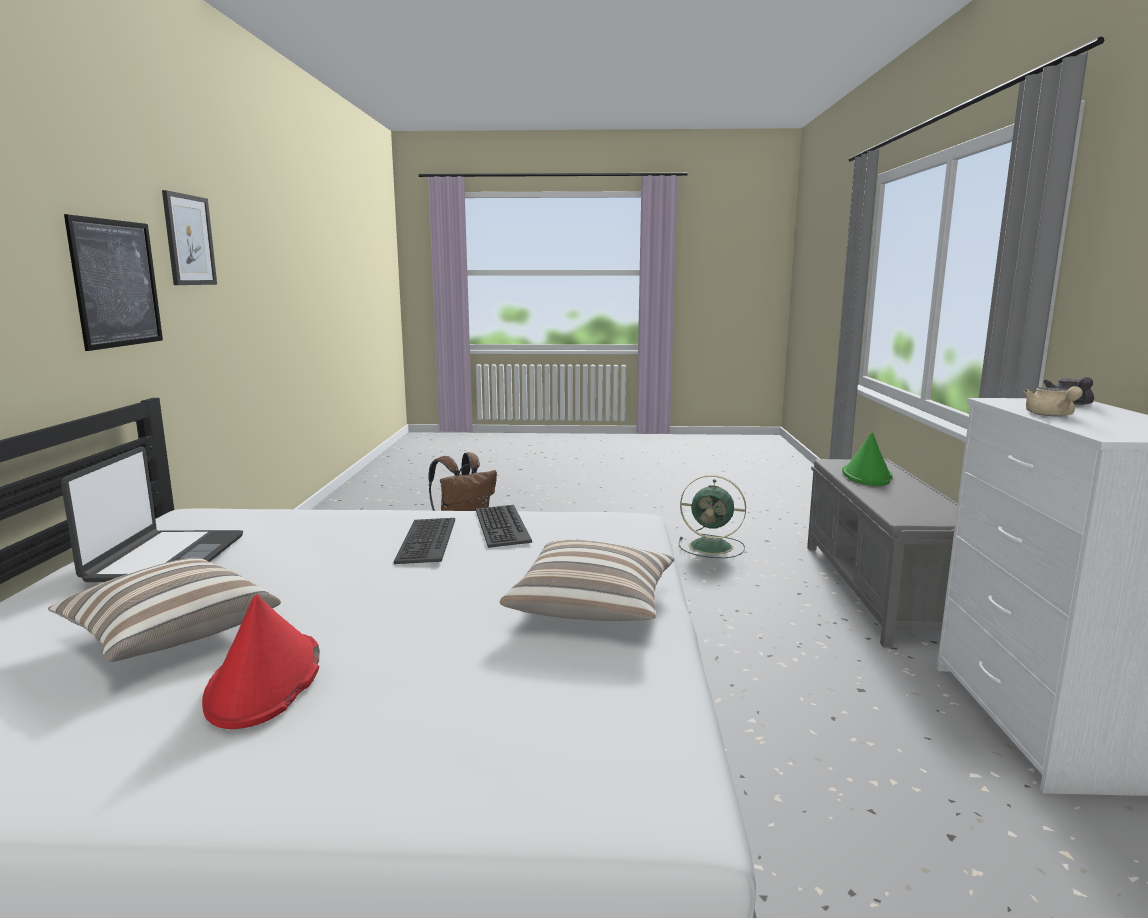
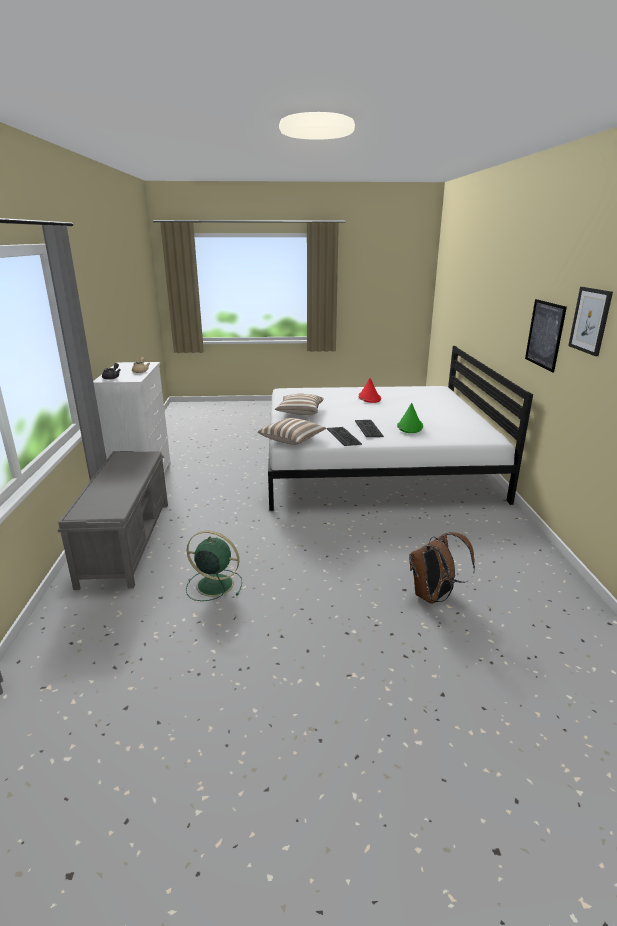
camera: 175 degrees right, 10 degrees up
(165, 558) = (451, 418): laptop -> none
(169, 636) = (407, 404): pillow -> pillow (292, 440)
(867, 475) = (115, 492): green hat -> green hat (409, 426)

